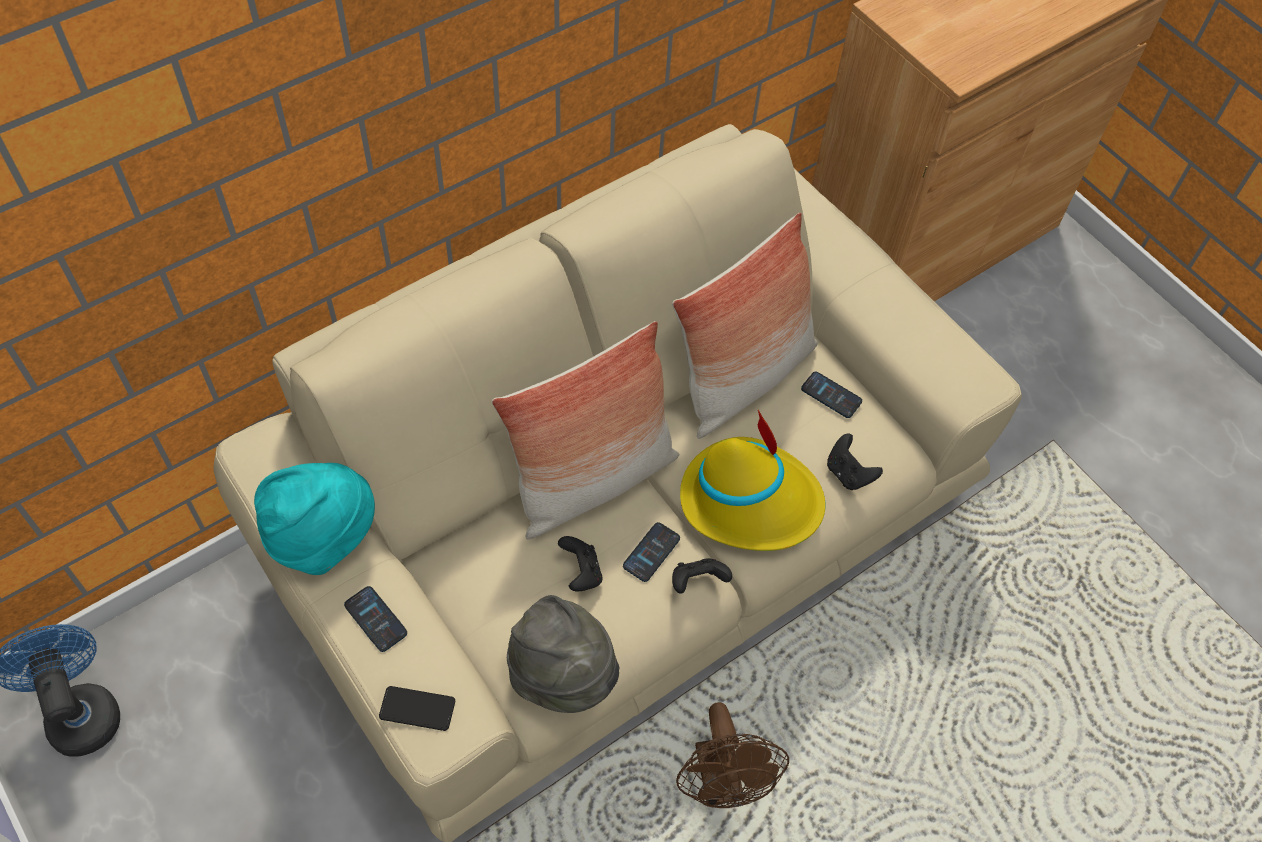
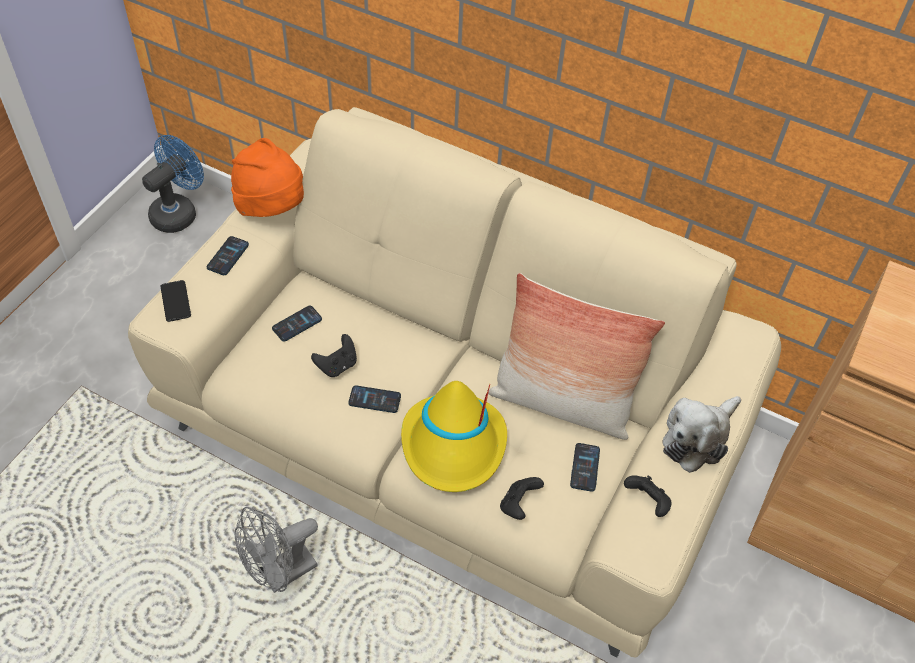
camera: 65 degrees right, 5 degrees down
(322, 536) = (272, 207): turquoise hat -> orange hat
(495, 592) = (297, 324): none -> phone
(563, 674) = (254, 384): grey hat -> none
(592, 481) = (414, 344): pillow -> none
(697, 582) = (365, 437): black game controller -> black game controller (647, 502)
(722, 784) = (281, 574): brown fan -> grey fan
(870, 279) = (697, 438): none -> plush toy

